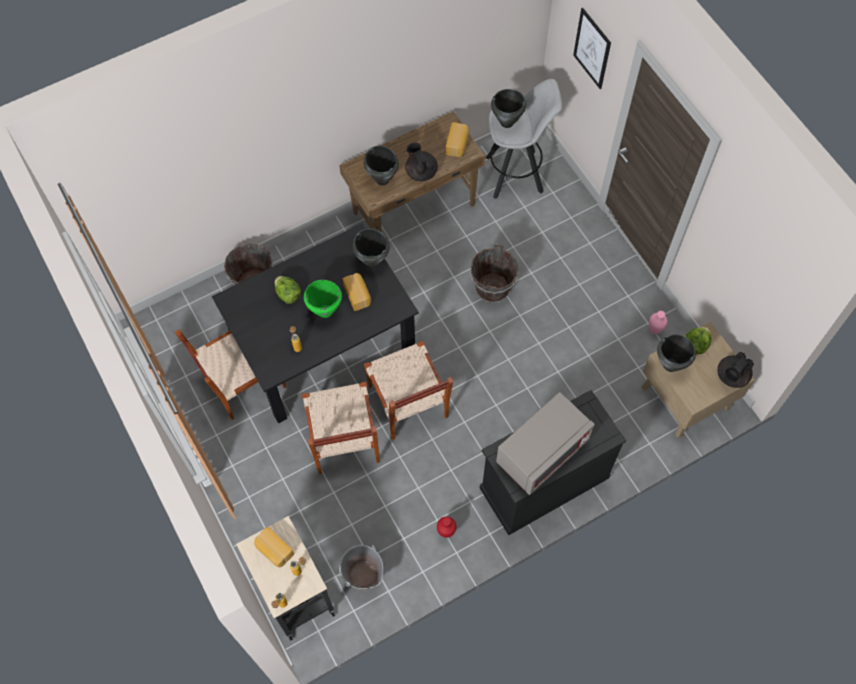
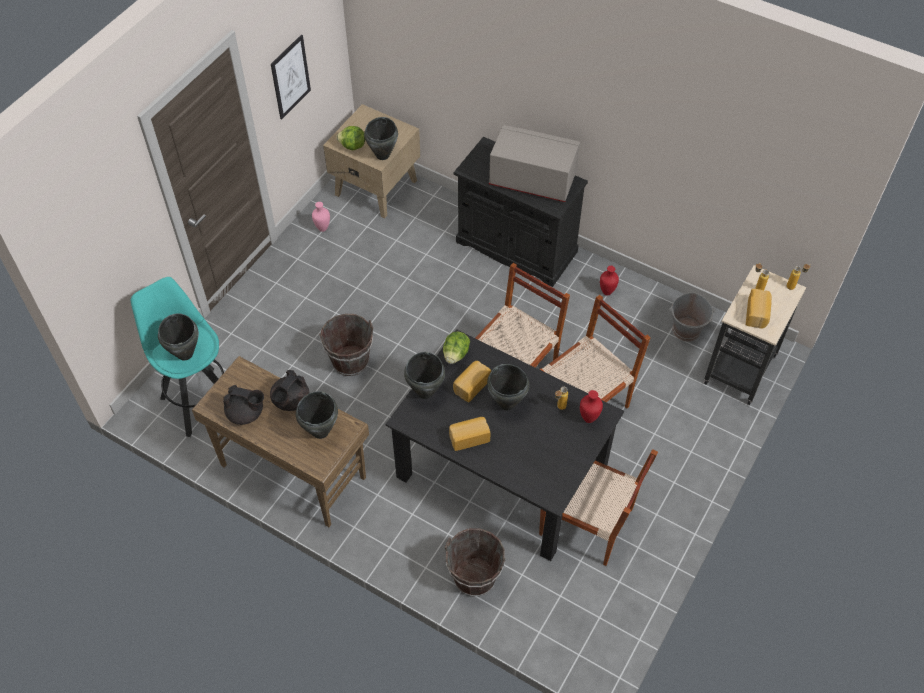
camera: 120 degrees left, 10 degrees down
(274, 362) = (589, 418): none -> red vase
(288, 294) = (510, 446): lettuce -> lettuce (455, 354)
(325, 311) = (507, 404): green cooking pot -> black cooking pot
(457, 144) = (237, 385): bread -> bread (469, 437)
(516, 174) = (199, 400): grey stool -> turquoise stool
(592, 48) = (113, 222): picture -> picture (290, 77)
(731, 376) = (368, 117): black teapot -> black teapot (246, 413)

